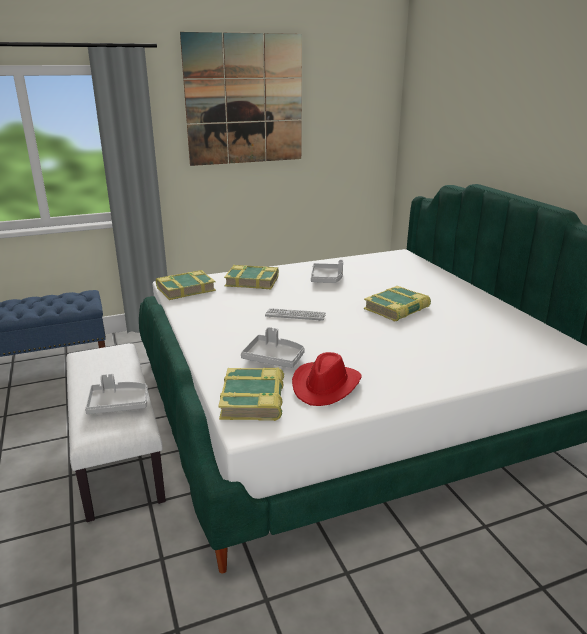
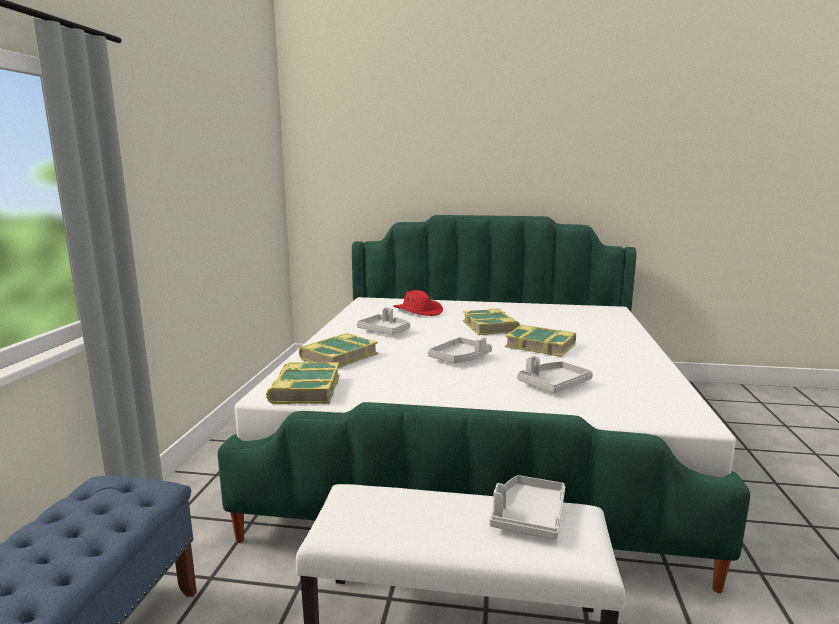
camera: 60 degrees left, 10 degrees down
(244, 100) = (187, 139): picture -> none
(253, 400) = (639, 408): book -> book (540, 346)
(295, 315) = (460, 358): keyboard -> grey tray
(326, 386) = (624, 378): red hat -> red hat (418, 311)

